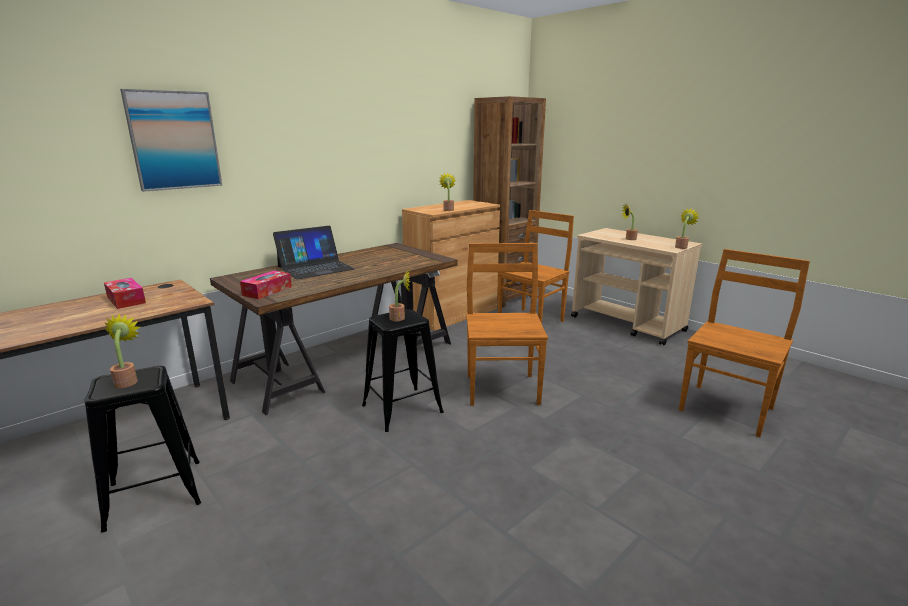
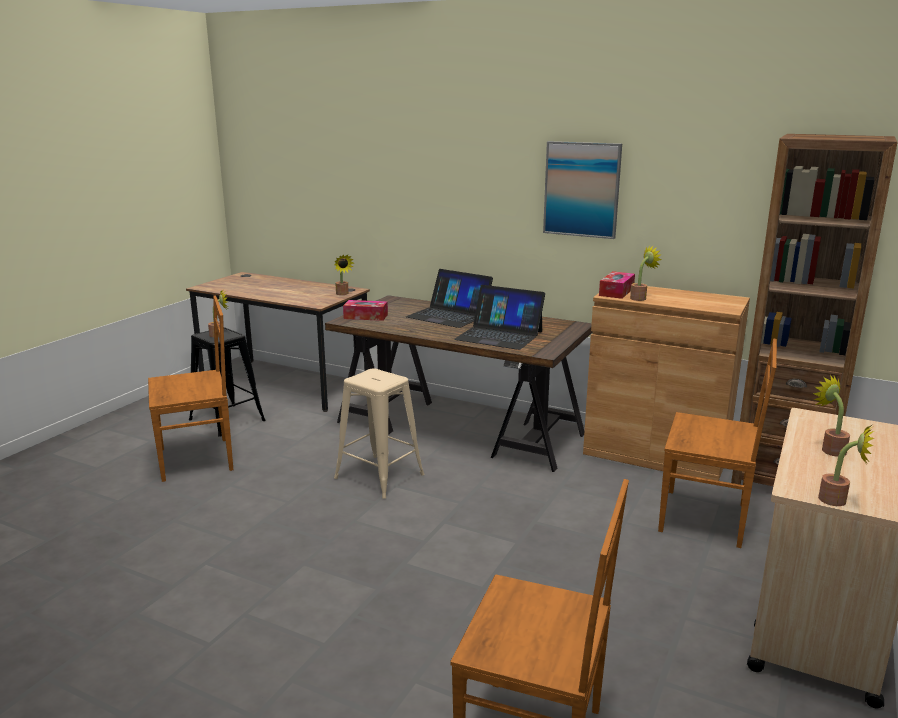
camera: 70 degrees right, 0 degrees up
(126, 300) = (311, 290): tissue box -> tissue box (616, 292)
(174, 140) = (381, 171): picture -> picture (582, 189)
(389, 263) = (499, 335): none -> laptop
(400, 318) = (377, 379): potted plant -> potted plant (343, 294)
(402, 409) = (379, 476): black stool -> beige stool
(502, 388) = (460, 525): brown chair -> brown chair (199, 459)

